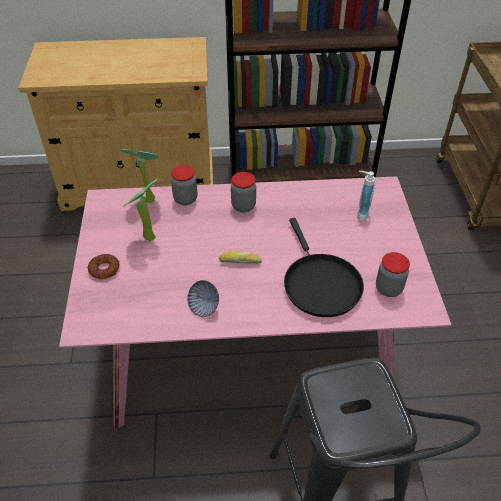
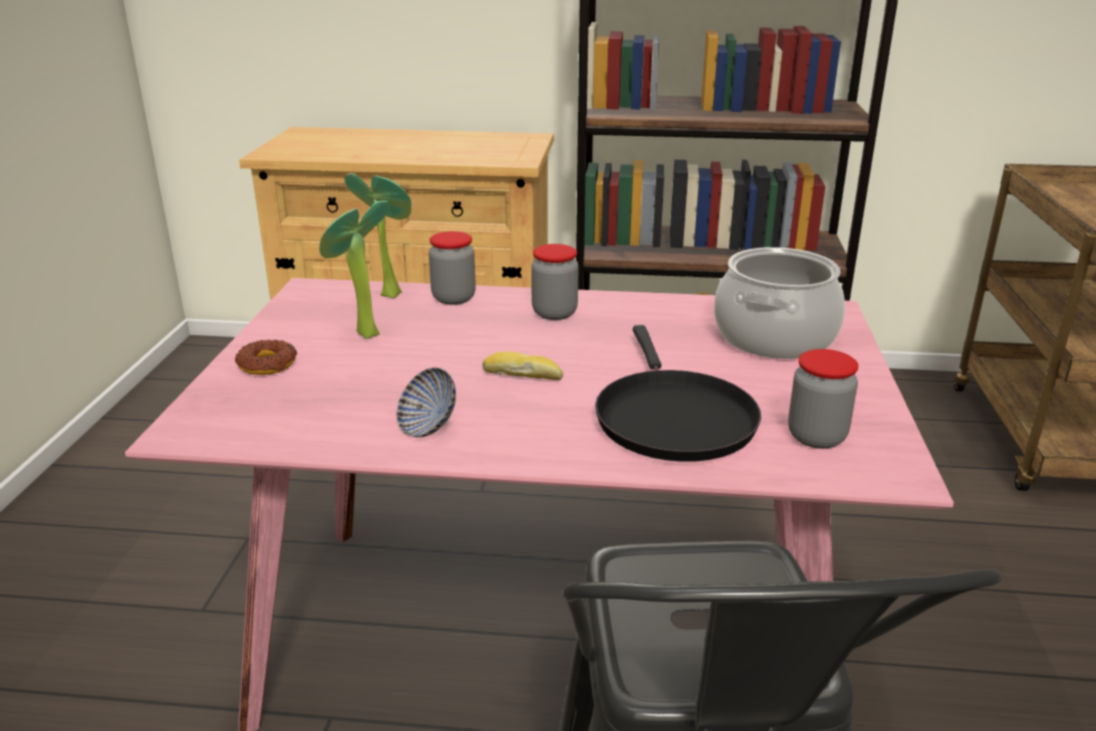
camera: 10 degrees right, 20 degrees down
(360, 214) = (775, 338): soap dispenser -> cooking pot

